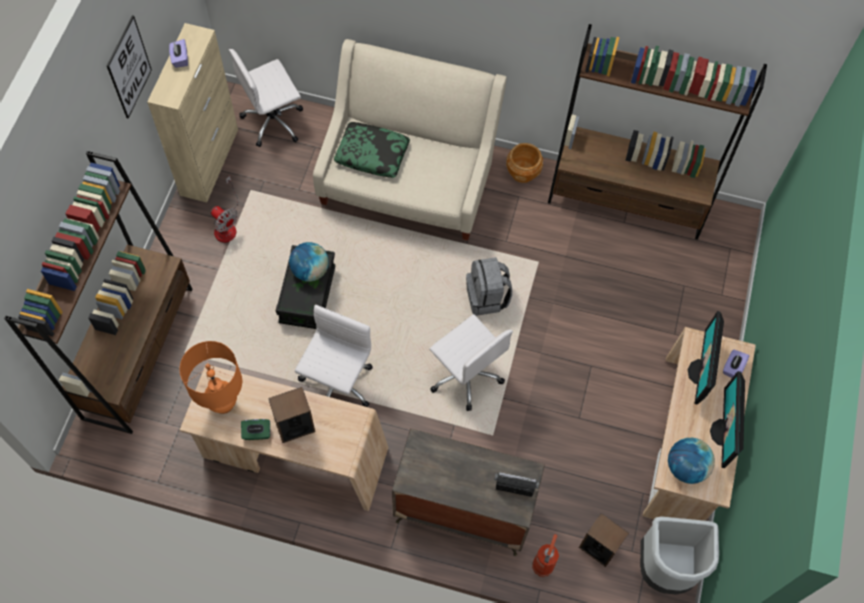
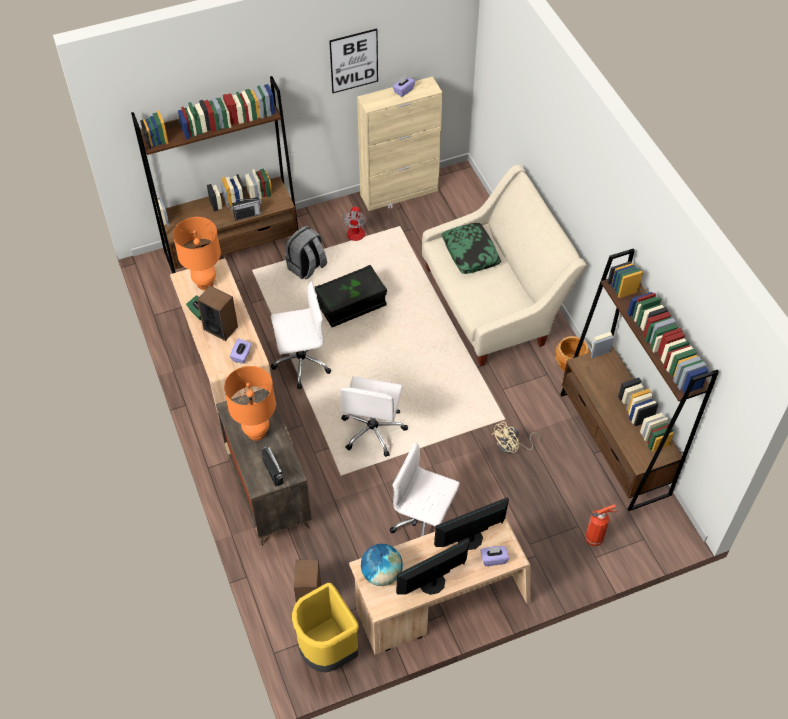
camera: 55 degrees right, 10 degrees down
(151, 307) = (247, 215): none -> radio
(274, 121) = (464, 204): white office chair -> white office chair (425, 524)
(310, 271) = (360, 286): globe -> none
(347, 428) = (241, 355): none -> purple tissue box
(456, 473) = (256, 432): none -> orange table lamp
(487, 298) = (445, 406): grey backpack -> grey backpack (307, 267)
(543, 565) = (267, 567): fire extinguisher -> fire extinguisher (595, 538)
(571, 277) = (512, 447): none -> beige fan
(665, 568) = (327, 651): grey trash can -> yellow trash can

